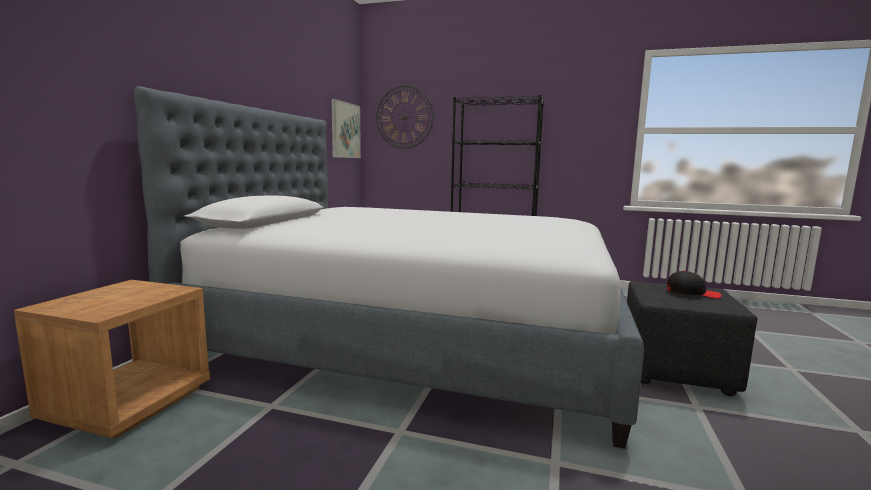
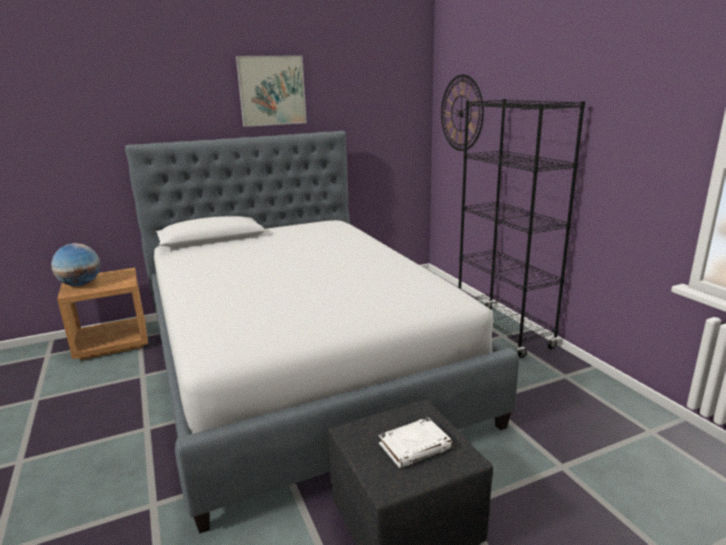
camera: 50 degrees right, 10 degrees up
(89, 305) = (80, 284): none -> globe
(345, 130) = (398, 130): picture -> picture (272, 91)
(692, 293) = (415, 446): black cap -> white book

